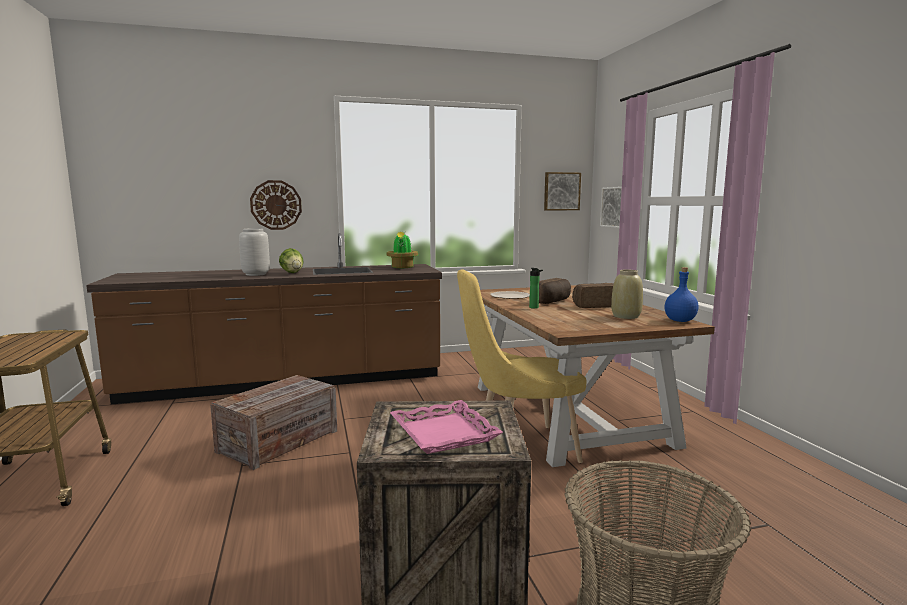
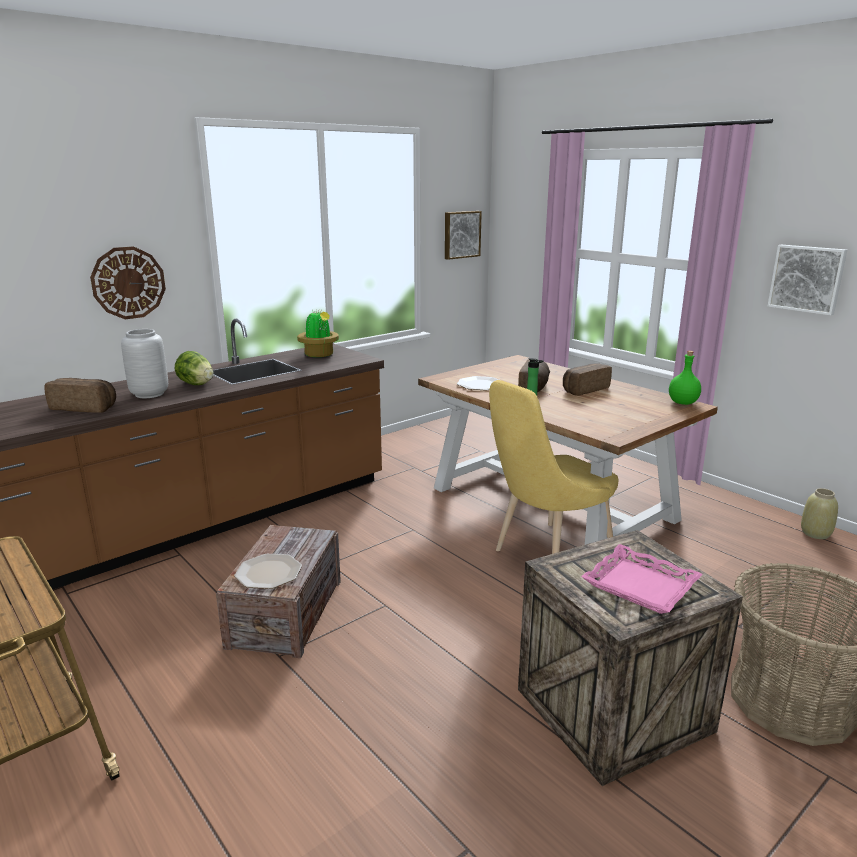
camera: 25 degrees left, 10 degrees up
(209, 276) = (85, 407): none -> bread
(255, 399) = (268, 572): none -> plate
(615, 207) = (528, 255): picture -> picture (807, 278)
(626, 316) = (631, 403): beige vase -> beige vase (815, 533)
(680, 321) = (683, 403): blue bottle -> green bottle

